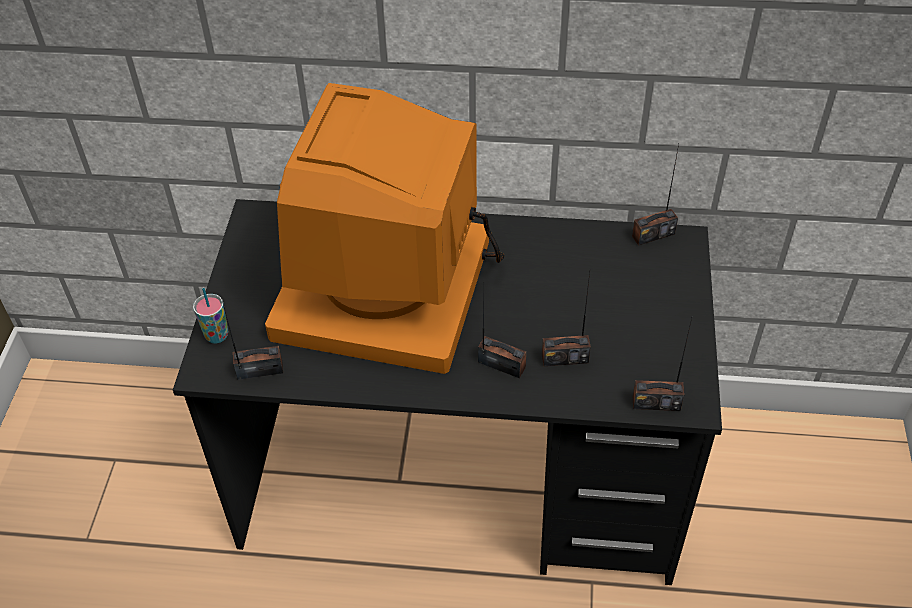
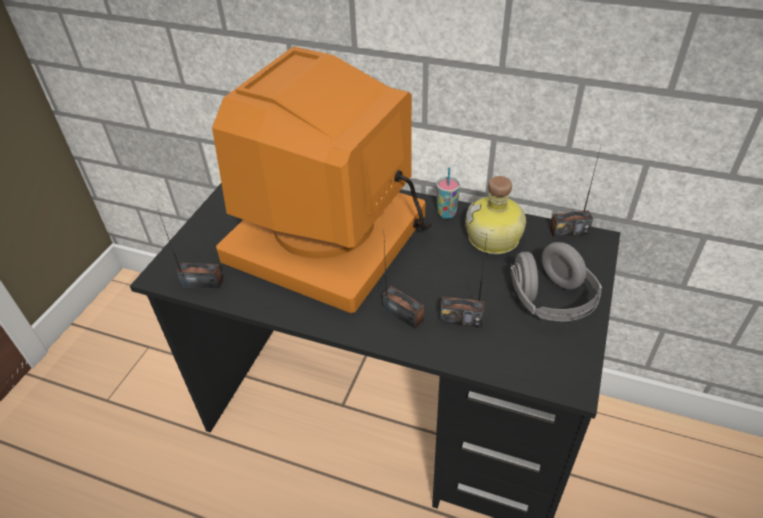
camera: 15 degrees right, 5 degrees down
(217, 336) = (182, 251): cup -> cup (446, 213)
(575, 258) = (494, 239): none -> bottle
(652, 321) = (550, 301): none -> grey headphones
(656, 403) = (536, 375): radio -> none

